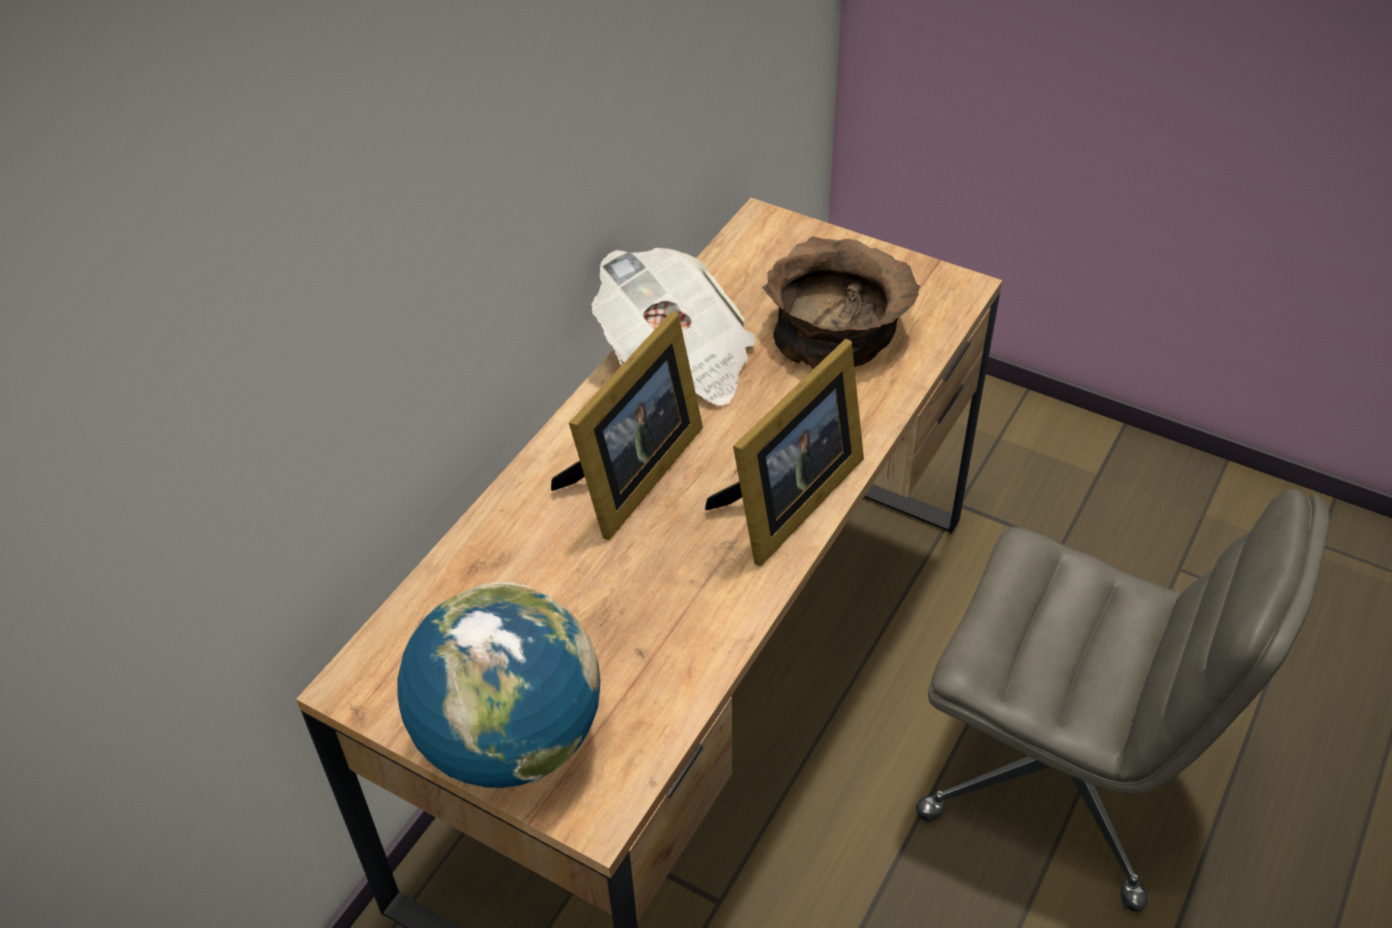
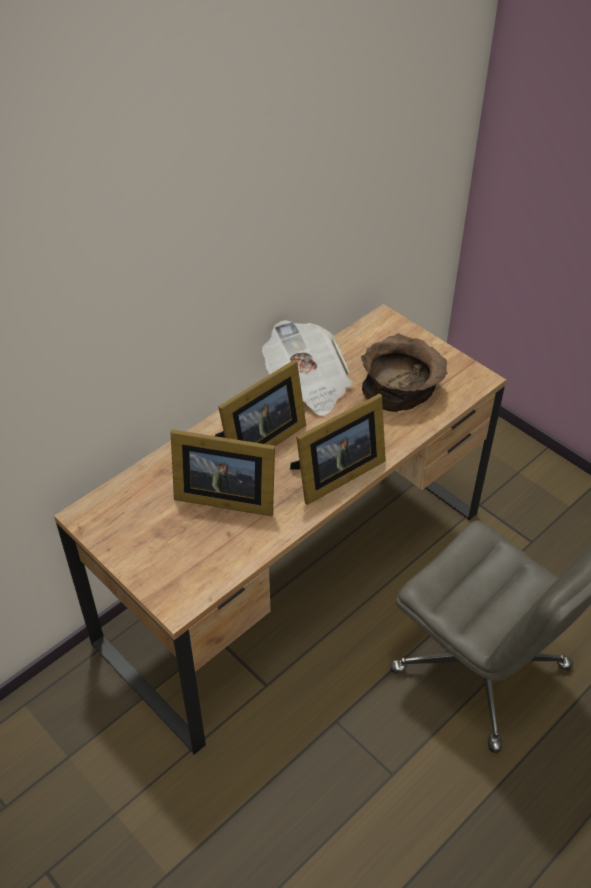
camera: 15 degrees right, 0 degrees up
(511, 740) = (148, 561): globe -> none
(604, 586) = (223, 496): none -> picture frame

